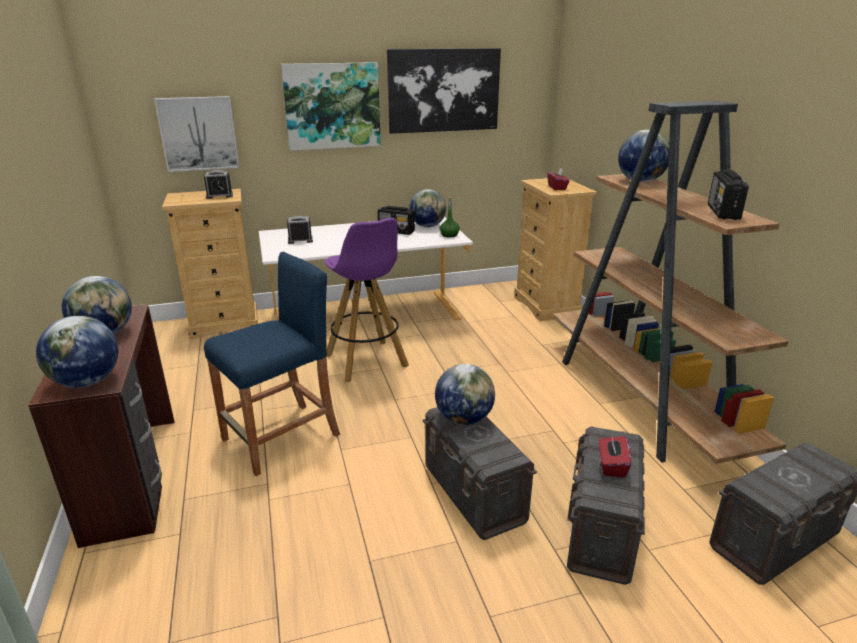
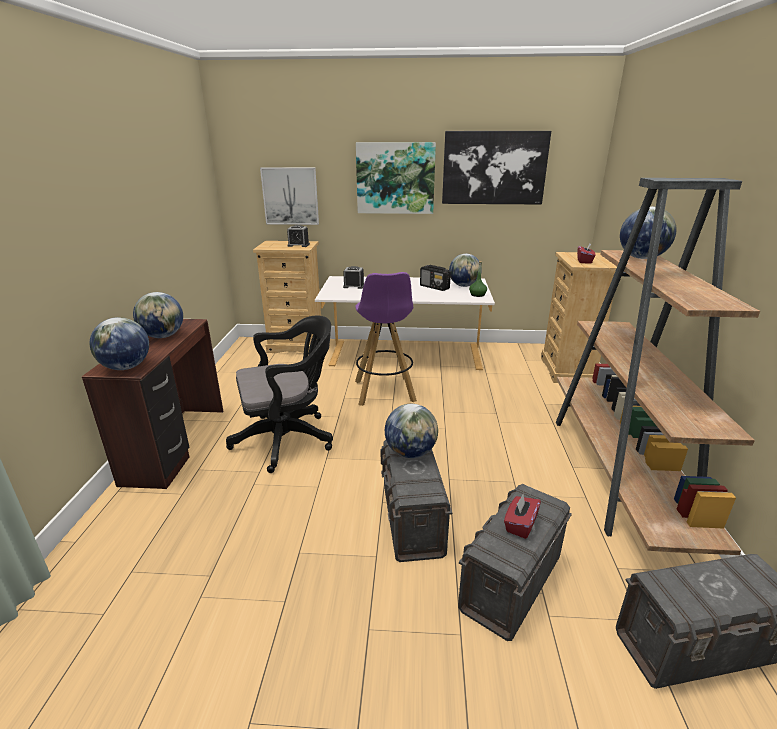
camera: 20 degrees right, 0 degrees up
(281, 437) = (288, 439): blue stool -> black office chair
(723, 212) = (701, 294): radio -> none

